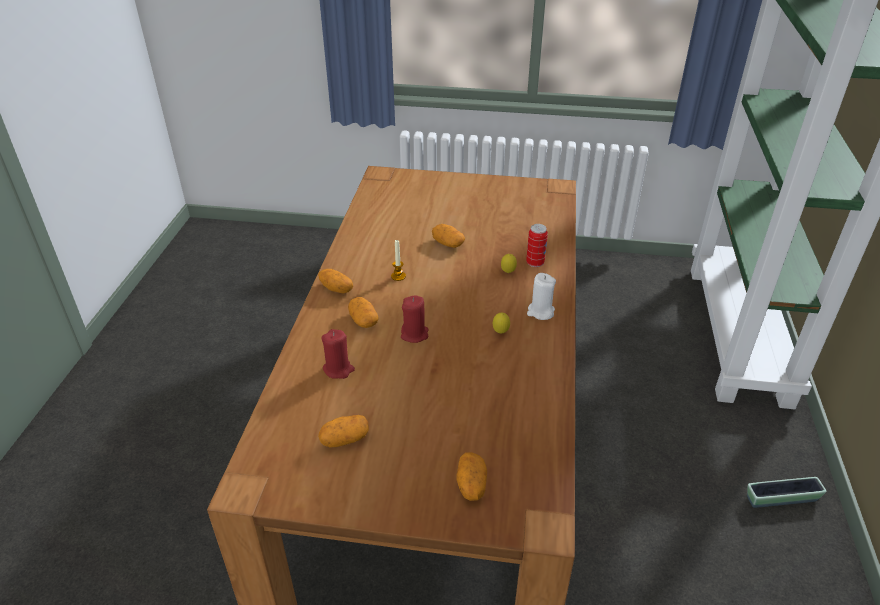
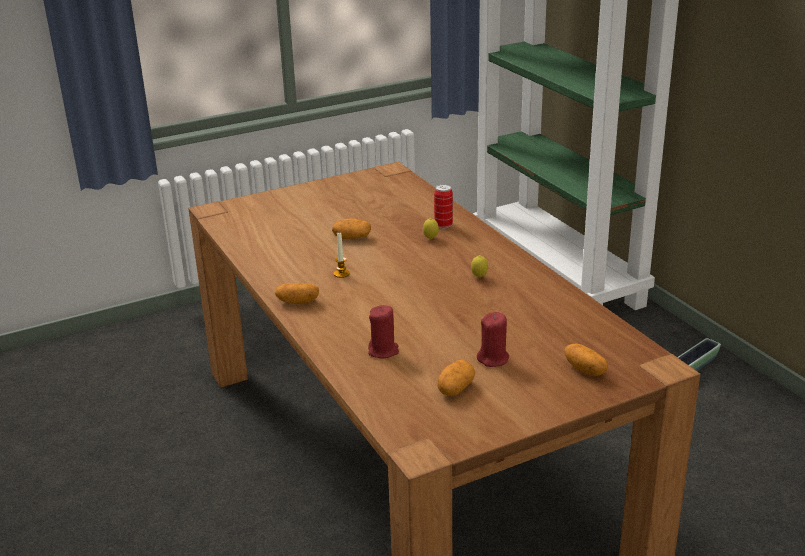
camera: 35 degrees left, 10 degrees down
(363, 321) = (356, 313): potato -> none
(414, 334) = (413, 304): red candle -> red candle (493, 359)
(540, 312) = (491, 254): white candle -> none

